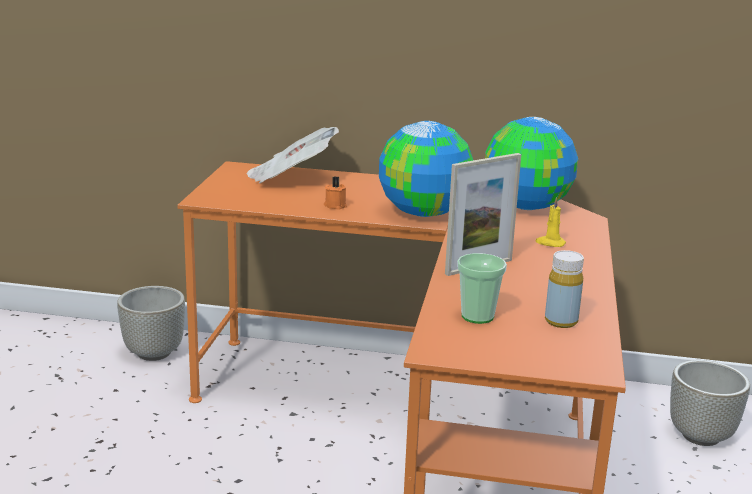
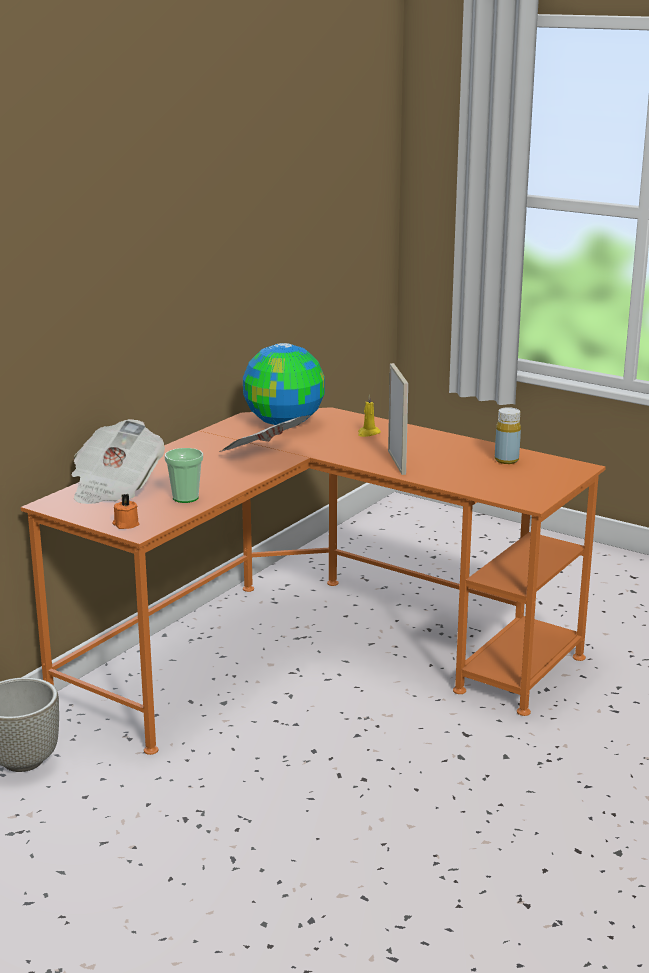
camera: 65 degrees left, 0 degrees up
(335, 205) = (213, 483): orange candle -> orange candle (125, 524)
(423, 213) = (264, 457): globe -> newspaper
(477, 316) = (483, 480): cup -> cup (185, 498)
(700, 436) = (393, 549): grey planter -> none

